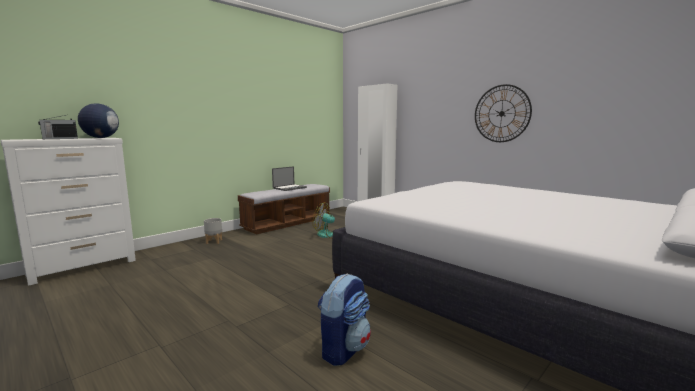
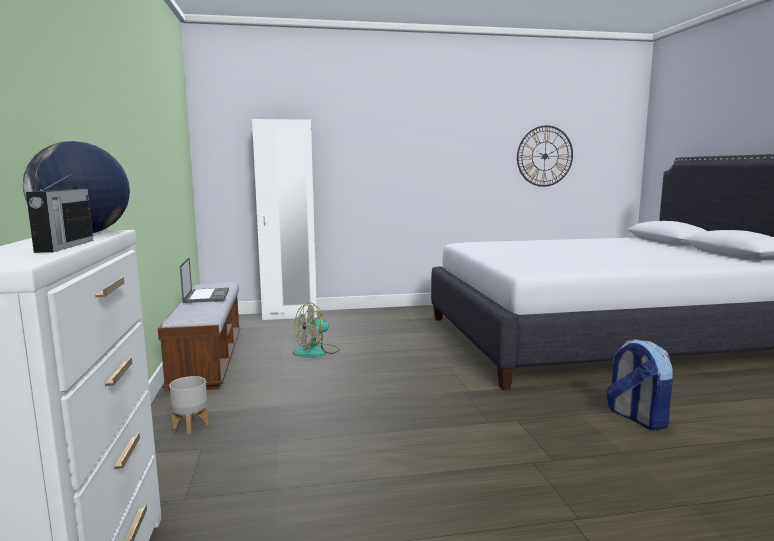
camera: 55 degrees left, 0 degrees up
(501, 113) = (452, 165): wall clock -> wall clock (545, 156)

